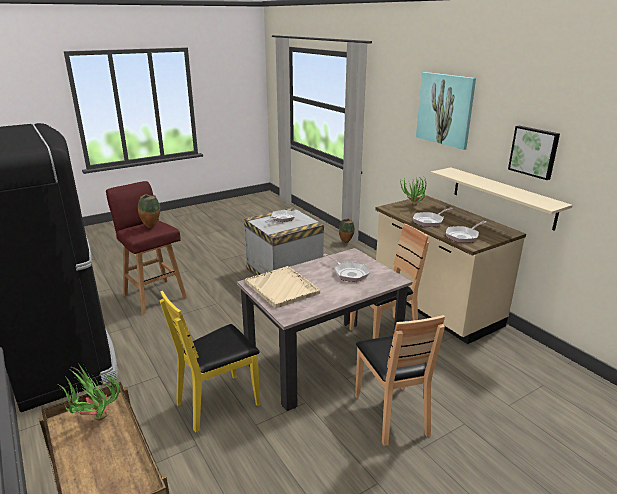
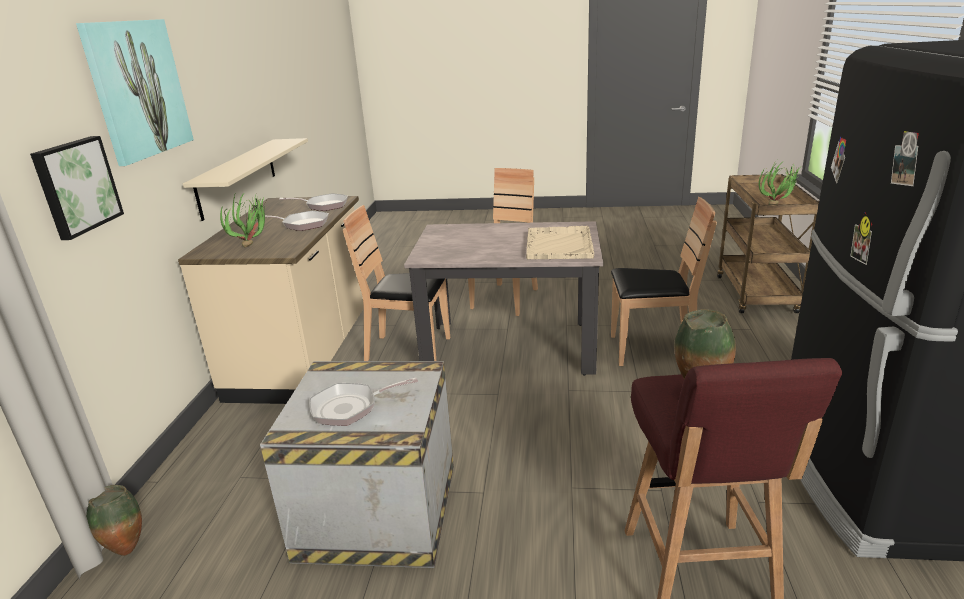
camera: 140 degrees left, 0 degrees up
(218, 403) = (652, 349): yellow chair -> brown chair
(349, 273) = (468, 241): frying pan -> none
(534, 152) = (237, 101): picture -> picture (76, 186)

